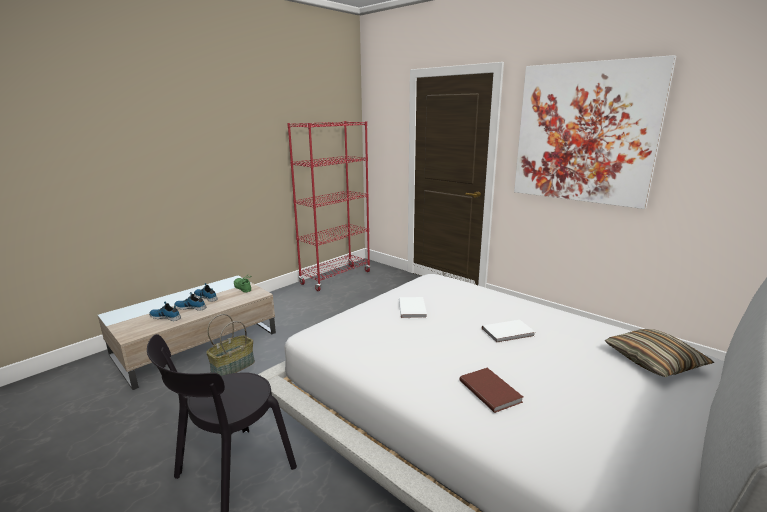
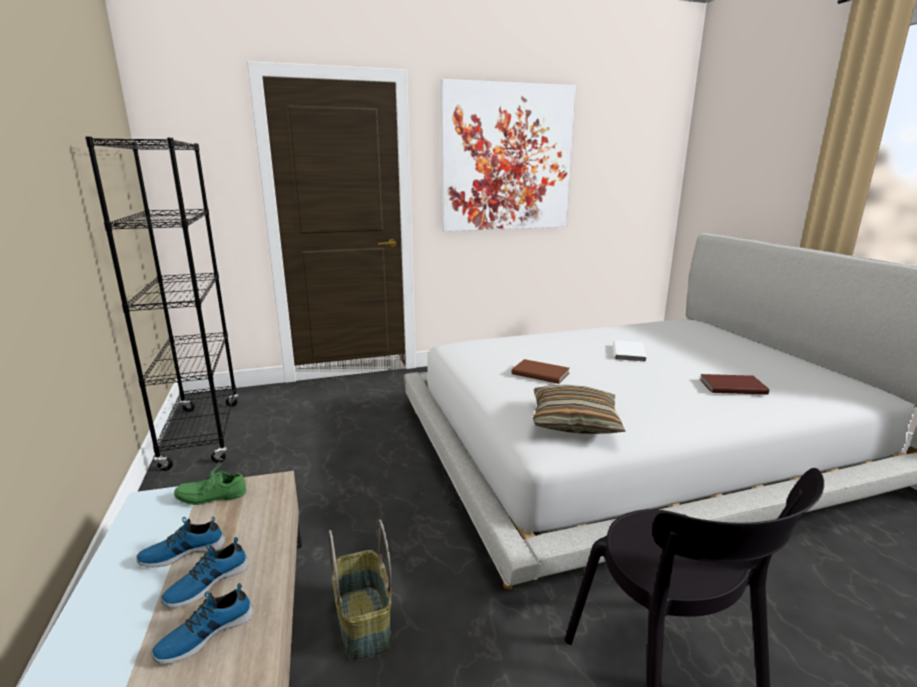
camera: 60 degrees left, 0 degrees up
(336, 278) = (203, 434): red bookcase -> black bookcase
(413, 309) = (540, 373): white book -> brown book
(654, 361) = (699, 330): pillow -> pillow (574, 421)

